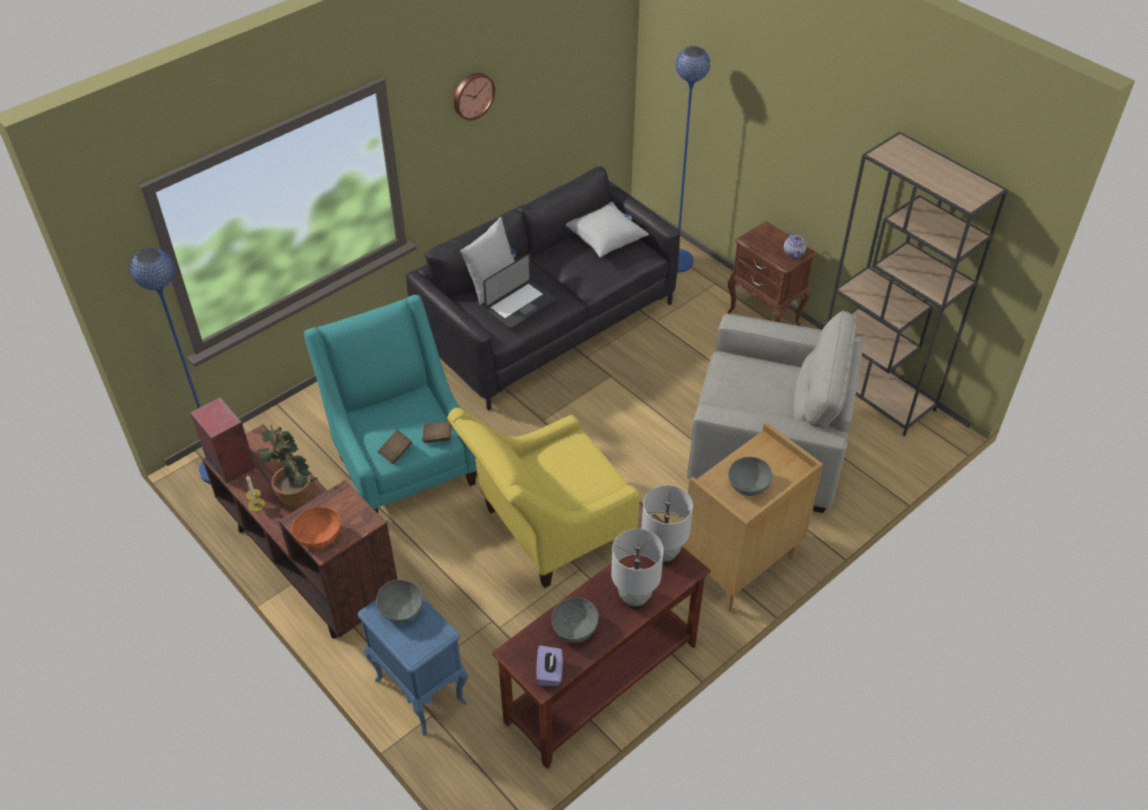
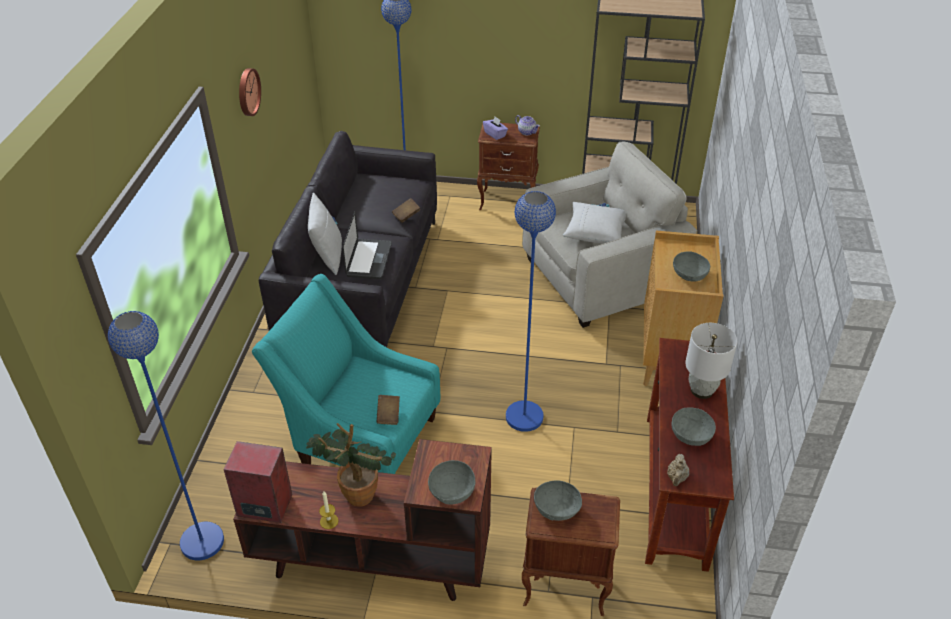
camera: 40 degrees left, 5 degrees down
(319, 536) = (452, 491): orange bowl -> grey bowl
(420, 691) = (564, 588): blue nightstand -> brown nightstand
(438, 437) = (408, 385): brown book -> brown book (406, 215)
(516, 653) = (676, 478): none -> beige teapot
(547, 531) = (524, 417): yellow armchair -> blue floor lamp
(550, 673) = (713, 474): purple tissue box -> purple tissue box (495, 134)
(606, 238) = (377, 186): grey pillow -> grey pillow (595, 233)
(663, 554) = (684, 352): white table lamp -> none

